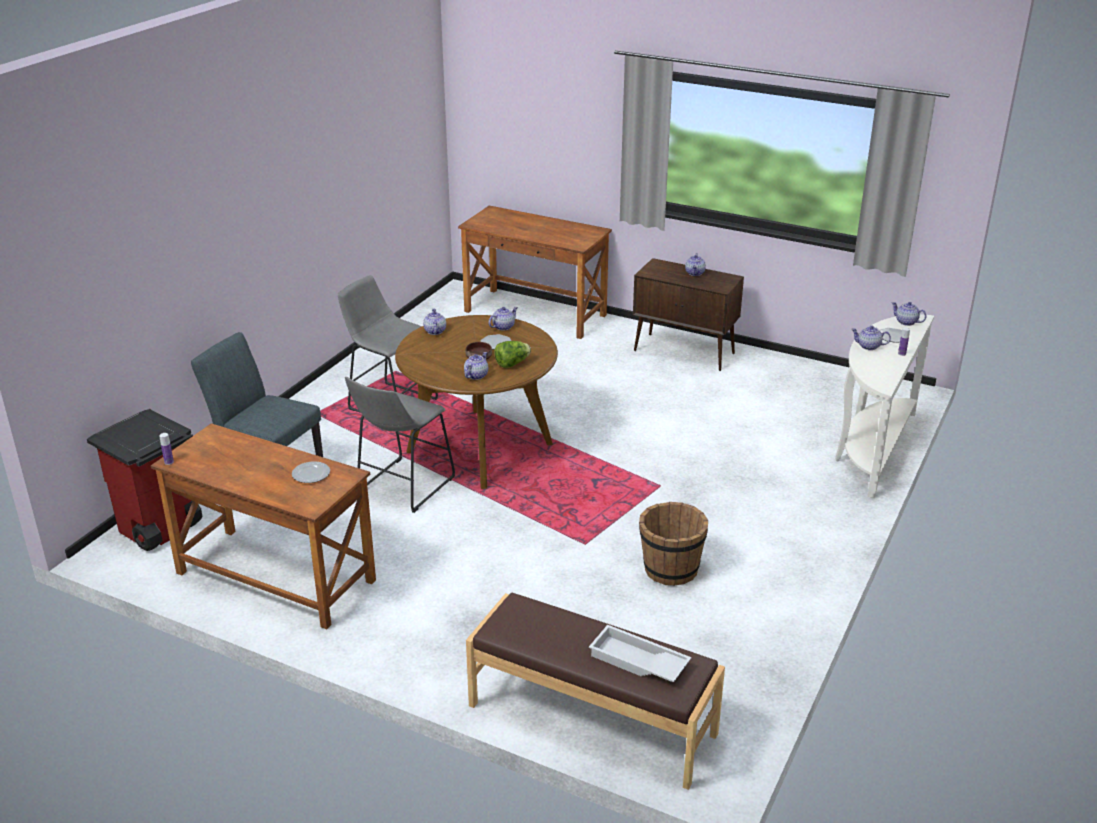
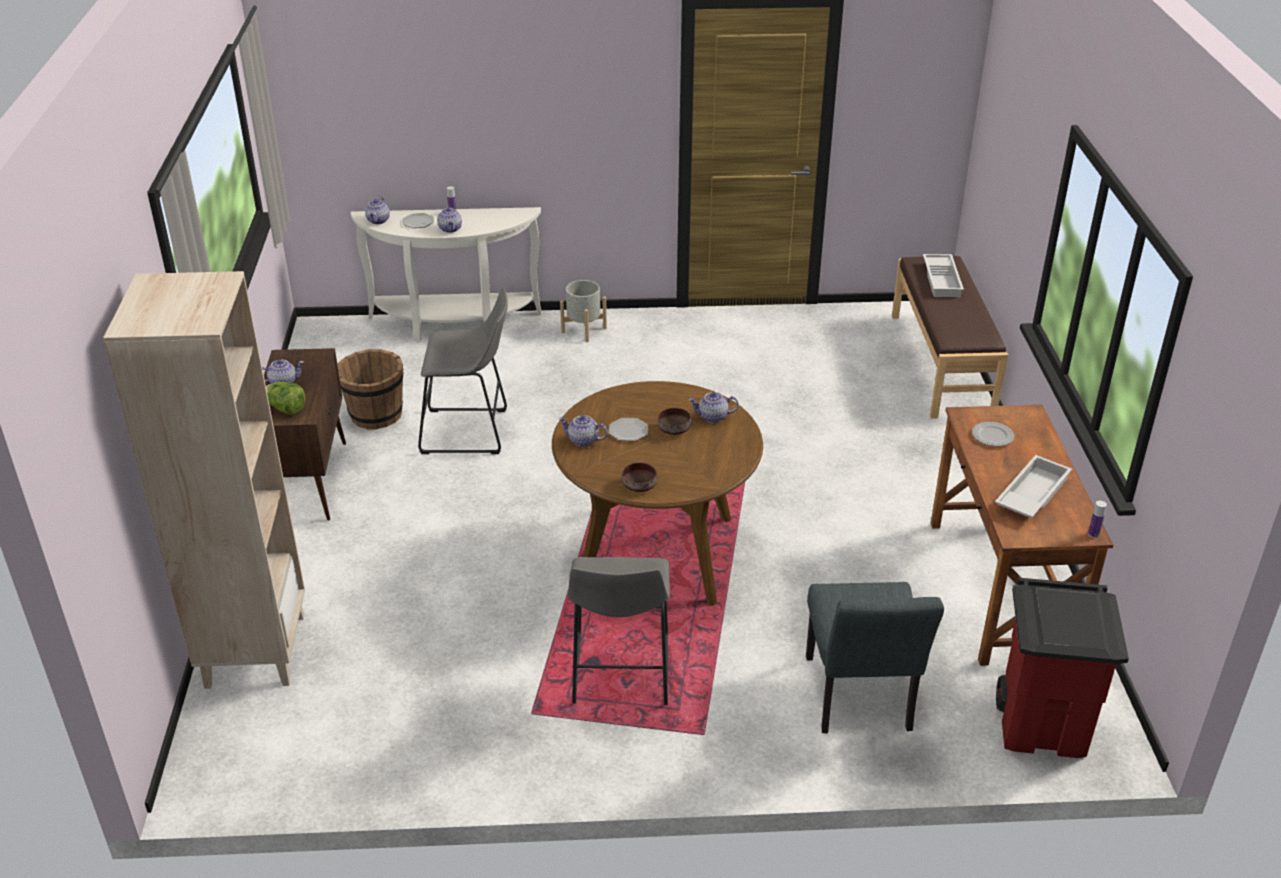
camera: 120 degrees left, 5 degrees up
(236, 458) = (1030, 494): none -> white tray
(402, 487) = (781, 576): grey stool -> grey stool (470, 432)
(434, 331) = (640, 486): teapot -> brown bowl
(512, 364) = (665, 404): lettuce -> lettuce (285, 409)
(535, 313) = (254, 650): brown desk -> beige bookcase
(670, 569) = (740, 378): brown bucket -> brown bucket (375, 415)
(822, 511) = (584, 330): none -> grey planter

